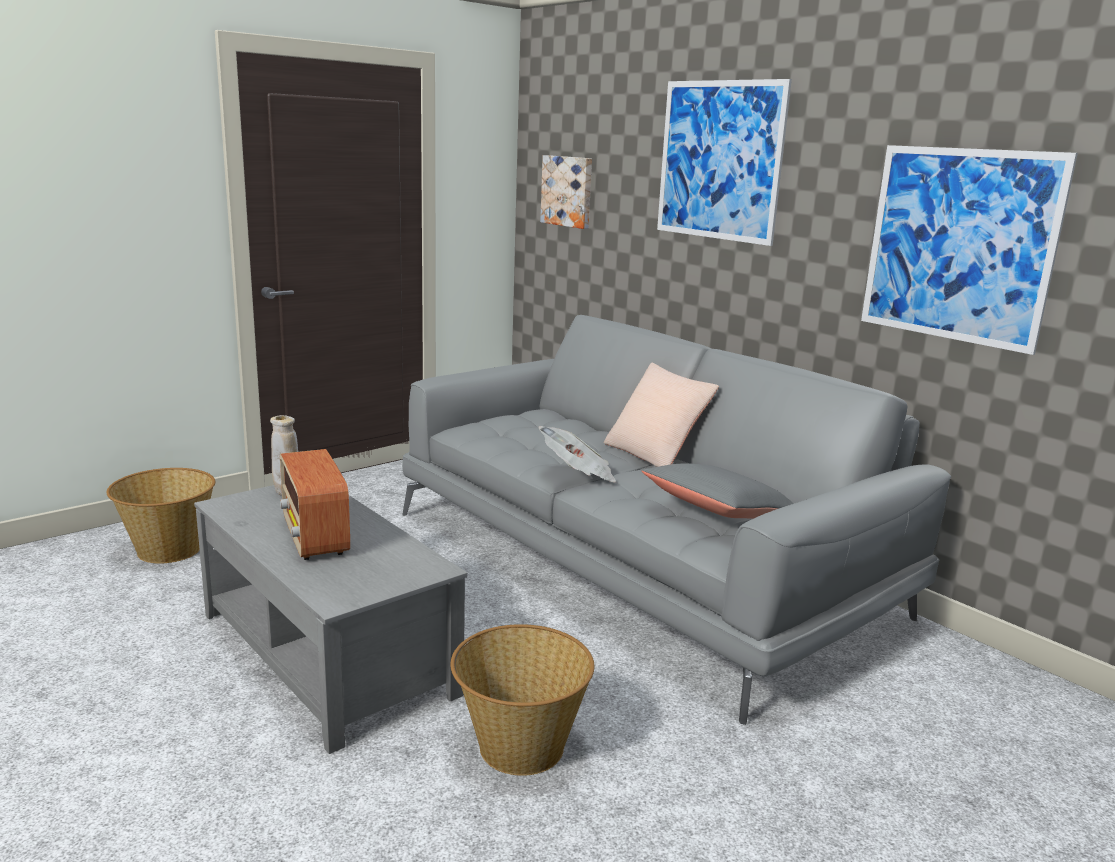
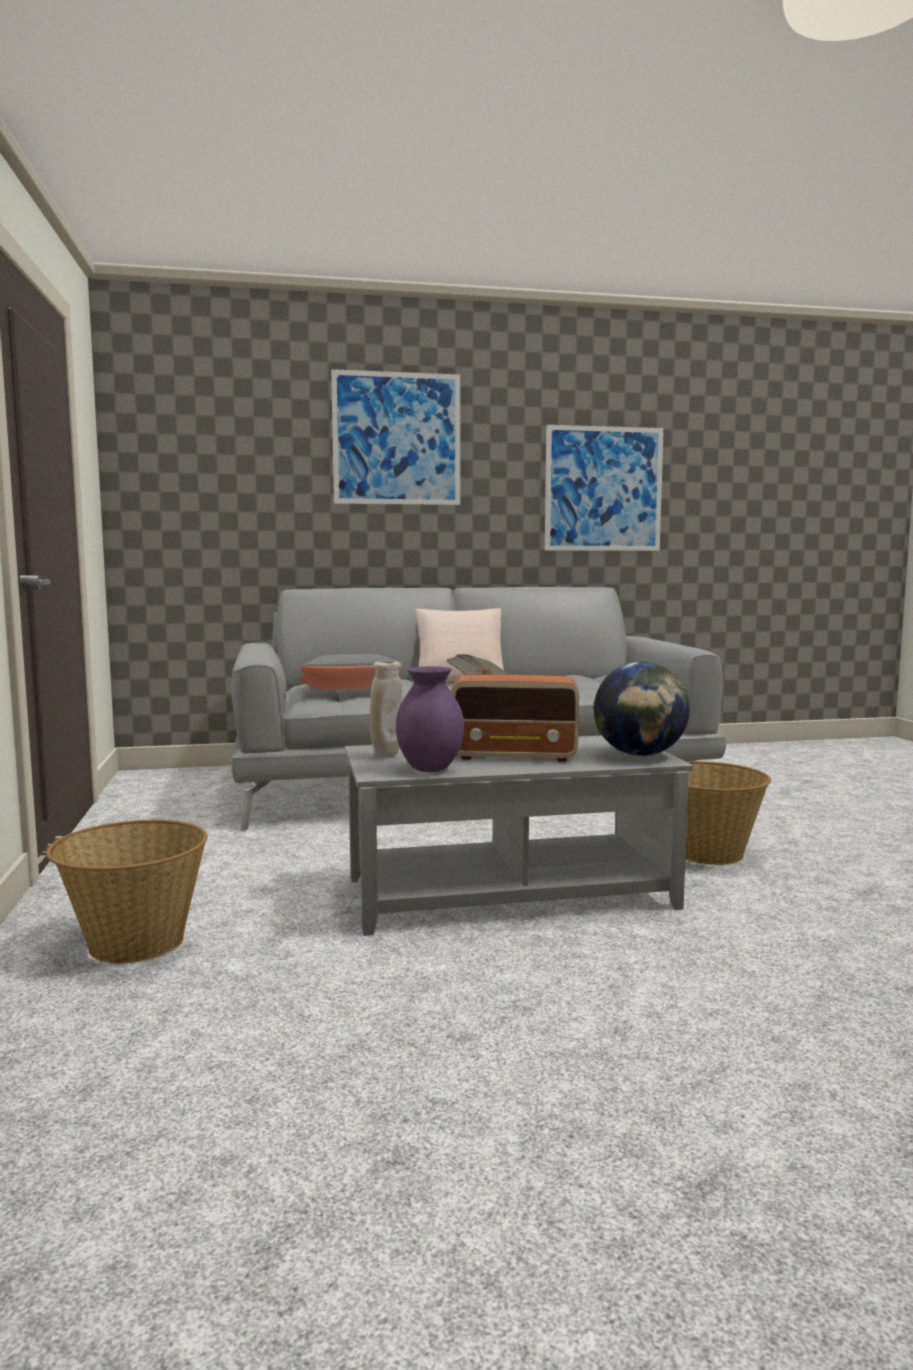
camera: 60 degrees left, 10 degrees down
(244, 517) = (431, 769): none -> purple vase
(353, 588) = (639, 755): none -> globe
(568, 191) = (197, 475): picture -> none
(719, 513) = (596, 684): grey pillow -> grey pillow (349, 692)

